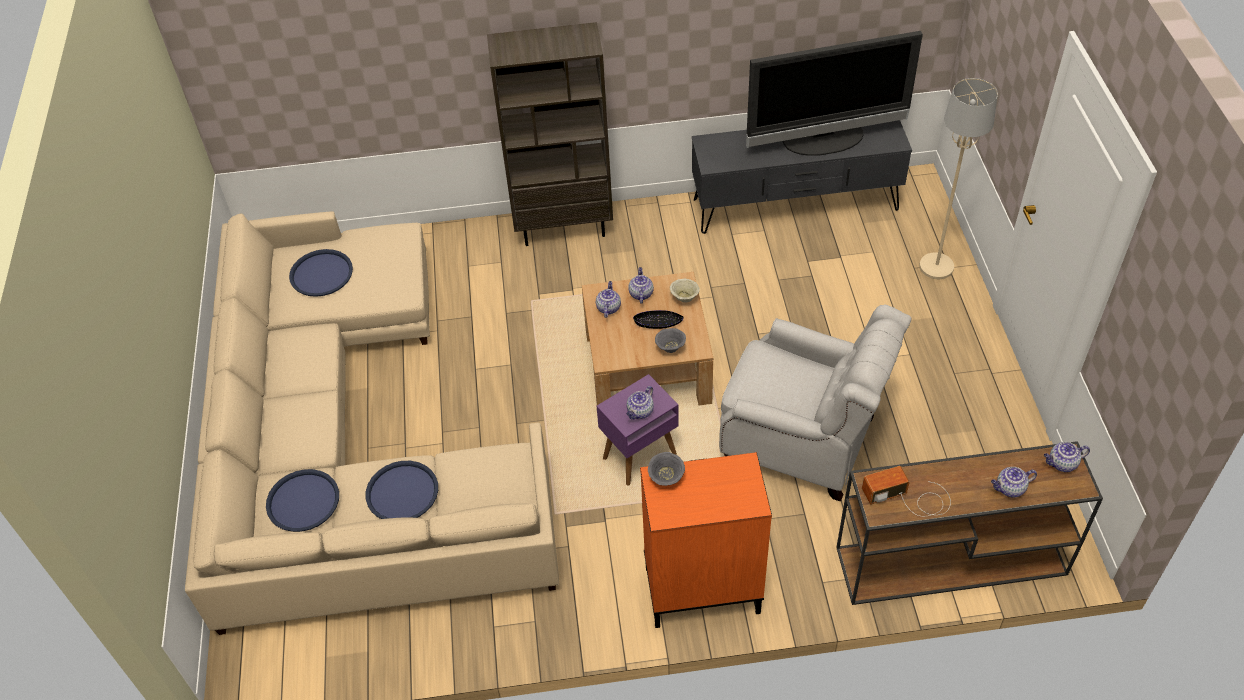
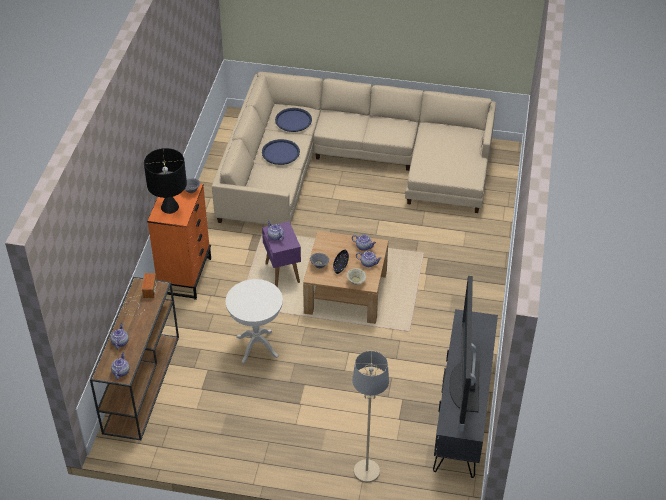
camera: 105 degrees right, 5 degrees down
(321, 274) = (449, 142): blue tray -> none
(564, 227) = (485, 282): brown bookcase -> none
(726, 492) = (170, 209): none -> black table lamp
(802, 440) = (257, 346): white armchair -> white side table

